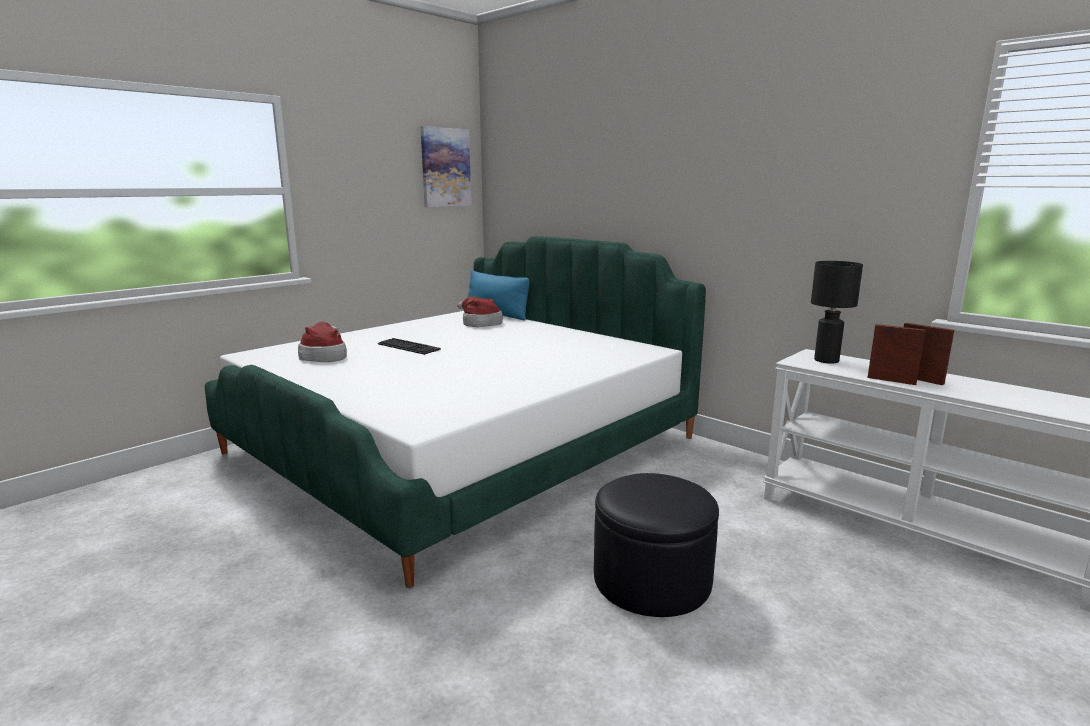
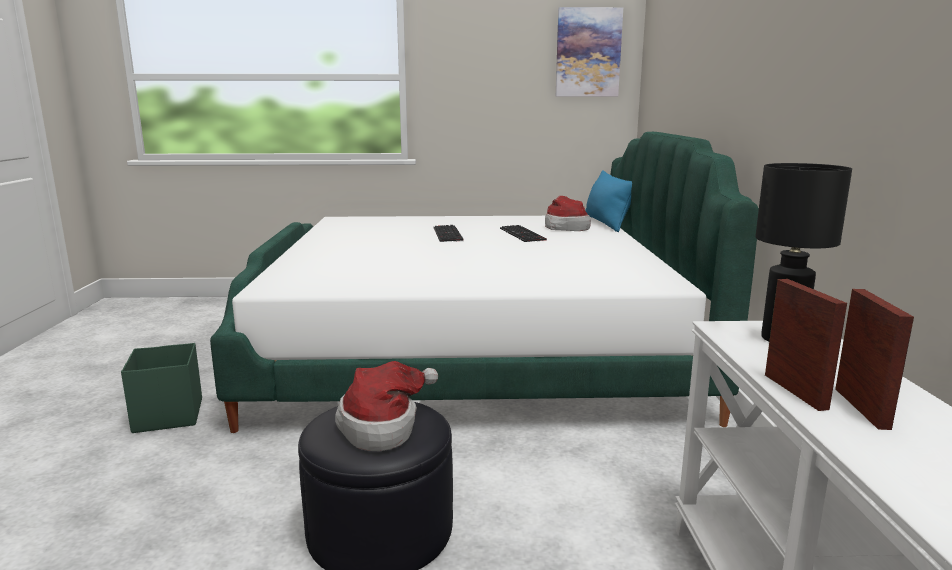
camera: 45 degrees right, 0 degrees up
(311, 610) = (167, 416): none -> green storage box
(325, 356) = (374, 229): hat -> hat (384, 426)
(467, 335) = (523, 234): none -> keyboard

